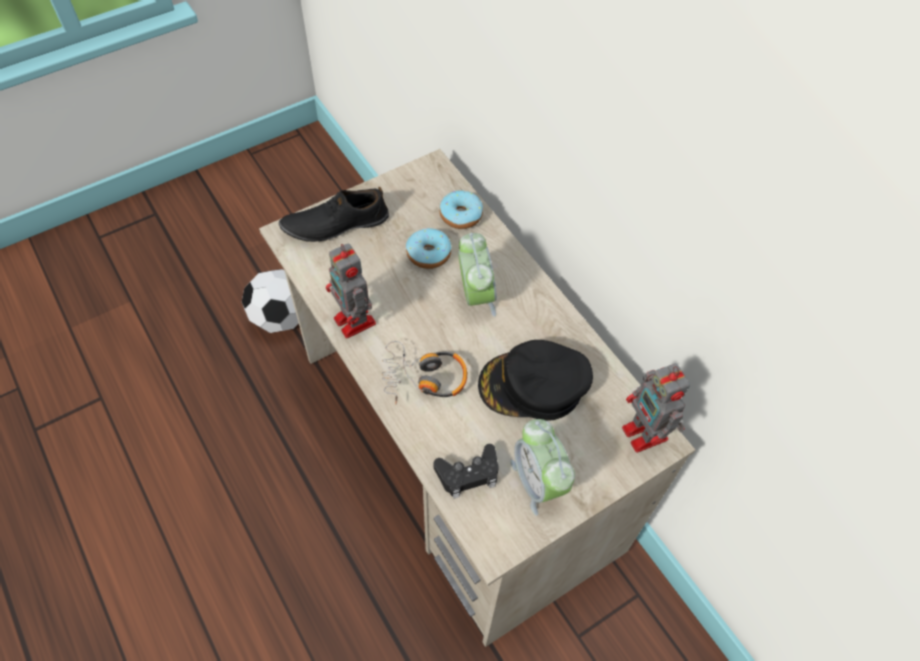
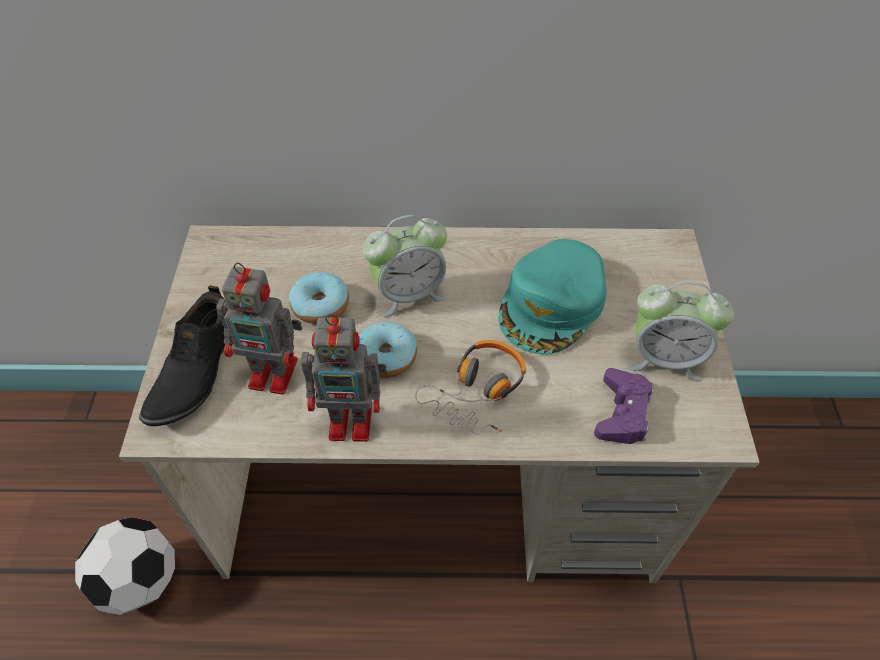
camera: 55 degrees left, 5 degrees down
(461, 215) = (296, 253): donut -> donut (386, 356)
(468, 474) = (622, 412): black game controller -> purple game controller
(475, 296) = (408, 293): alarm clock -> alarm clock turned 135 degrees clockwise
(533, 386) = (552, 304): black cap -> turquoise cap
(645, 435) = (660, 253): toy robot -> toy robot (276, 373)

